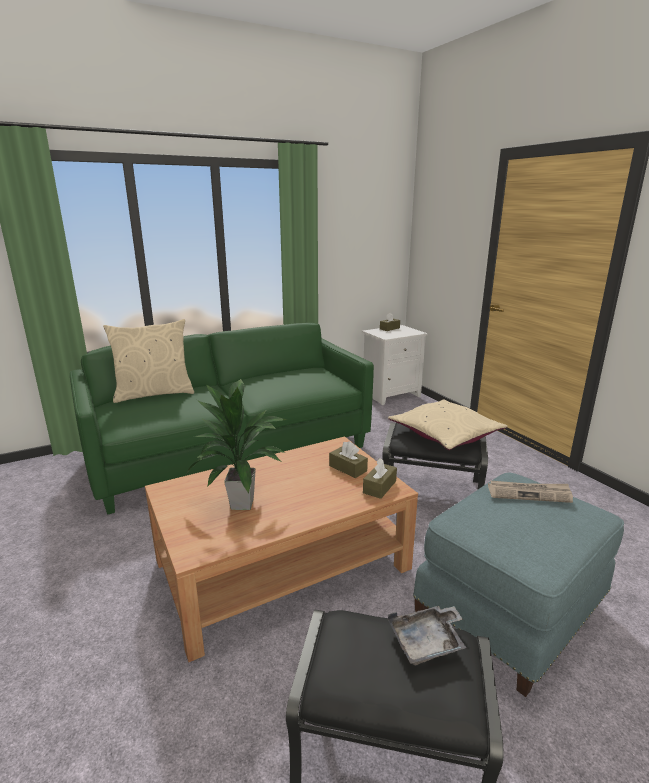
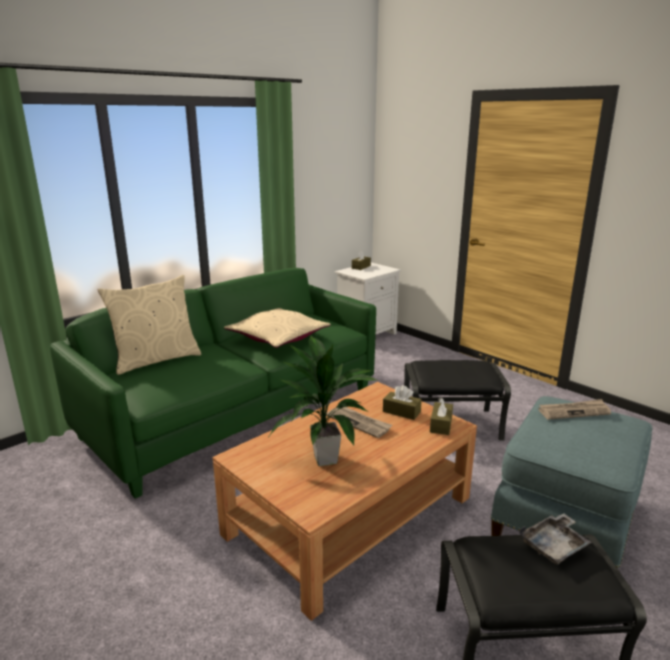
camera: 15 degrees left, 0 degrees up
(299, 473) = (359, 422): none -> newspaper
(445, 433) = (464, 368): beige pillow -> beige pillow (277, 337)

